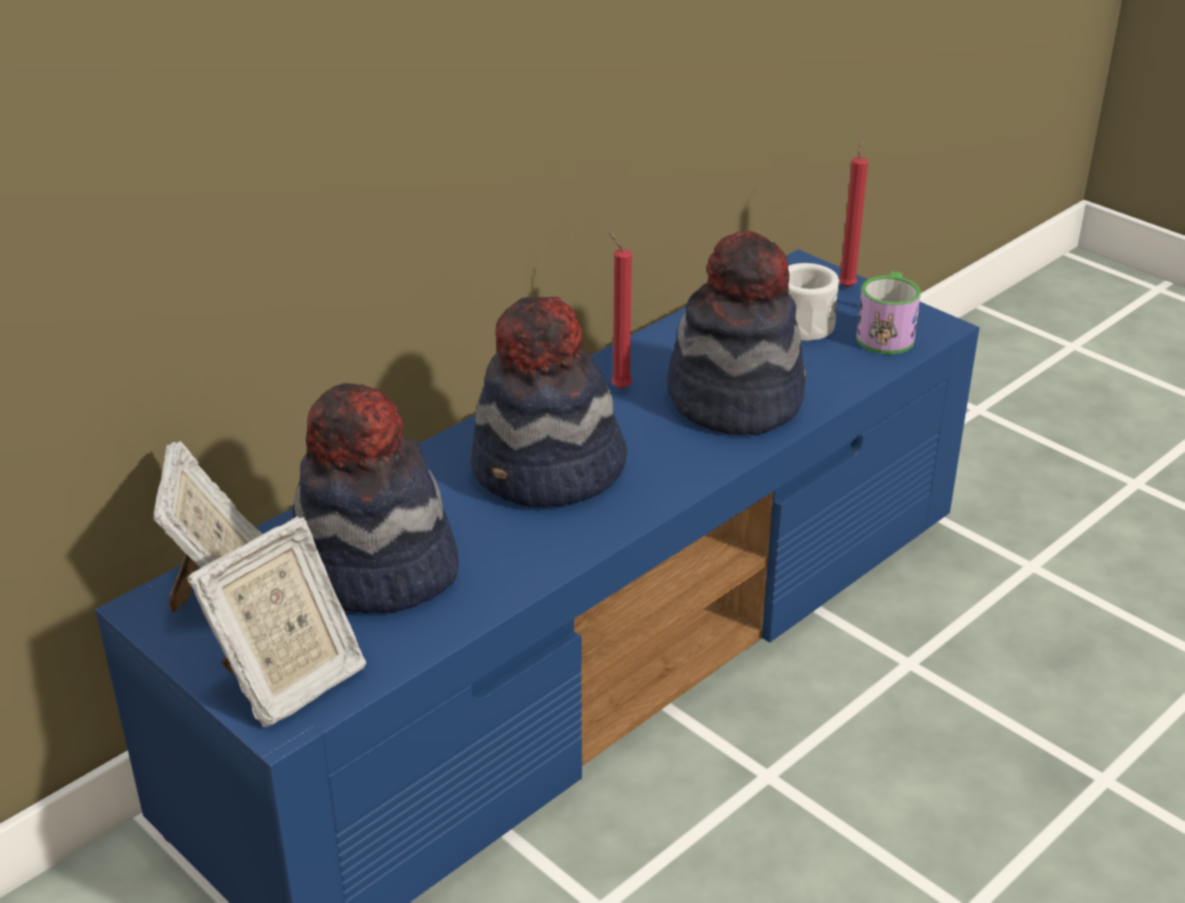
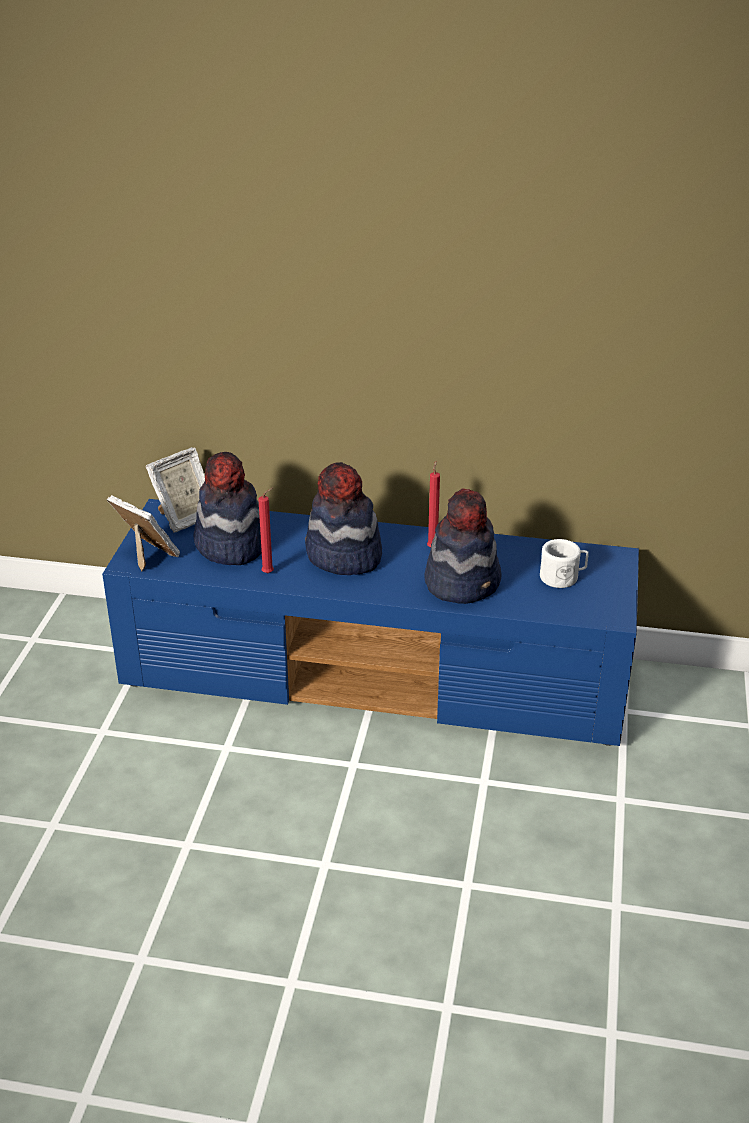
camera: 55 degrees right, 0 degrees up
(288, 681) = (148, 556): picture frame -> picture frame turned 150 degrees counterclockwise
(847, 286) = (619, 576): red candle -> red candle (270, 573)
(886, 333) = (586, 605): mug -> none

